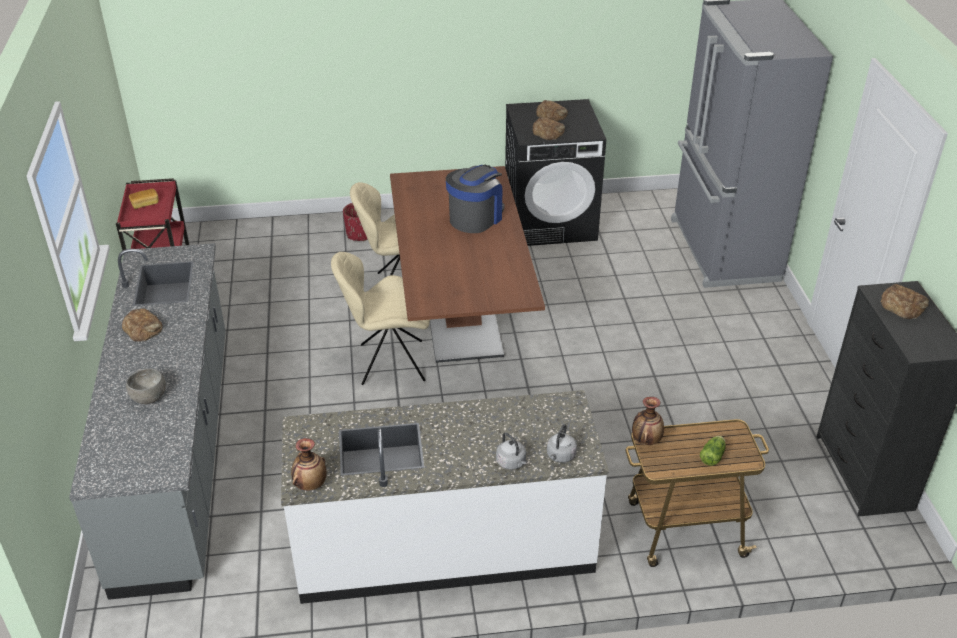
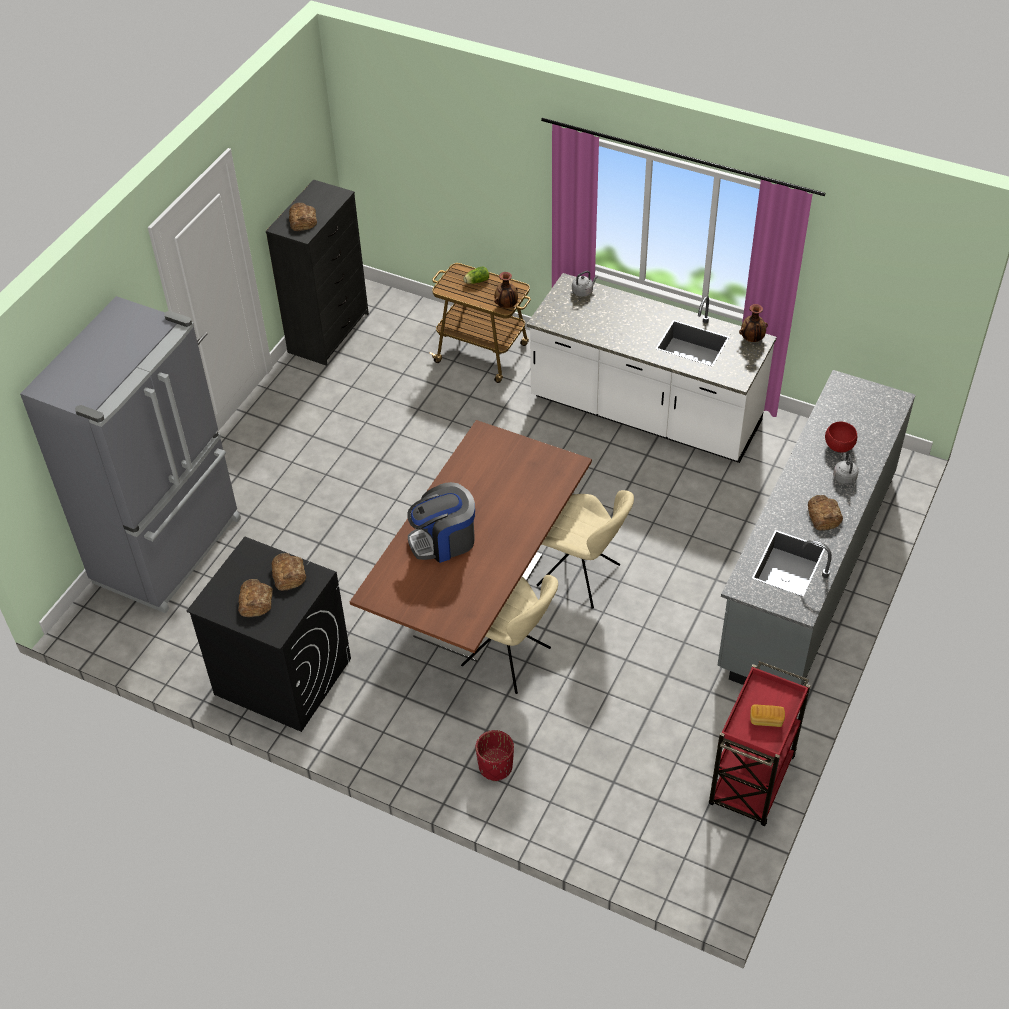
camera: 145 degrees left, 10 degrees up
(149, 397) = (838, 446): grey bowl -> red bowl
(512, 463) = (616, 300): grey kettle -> grey kettle (844, 476)

